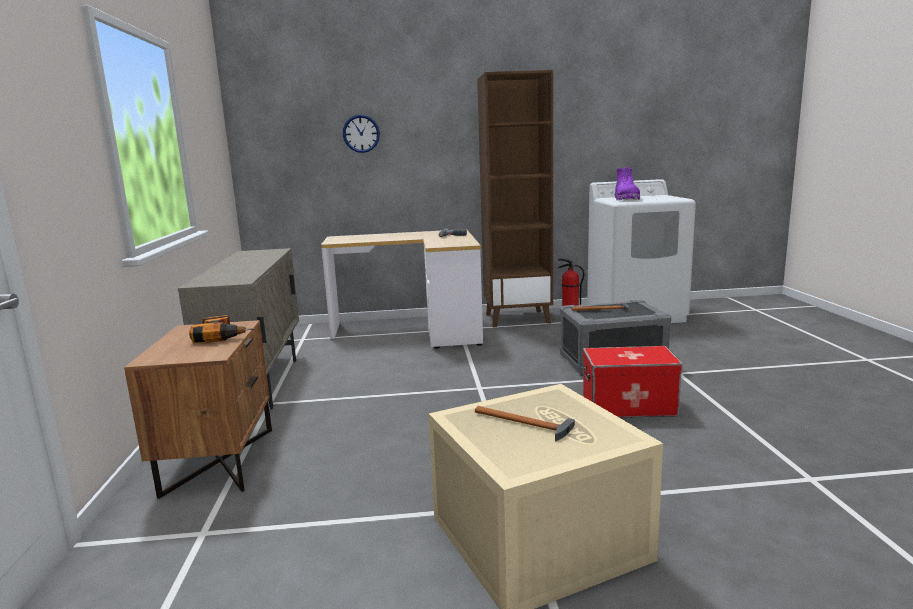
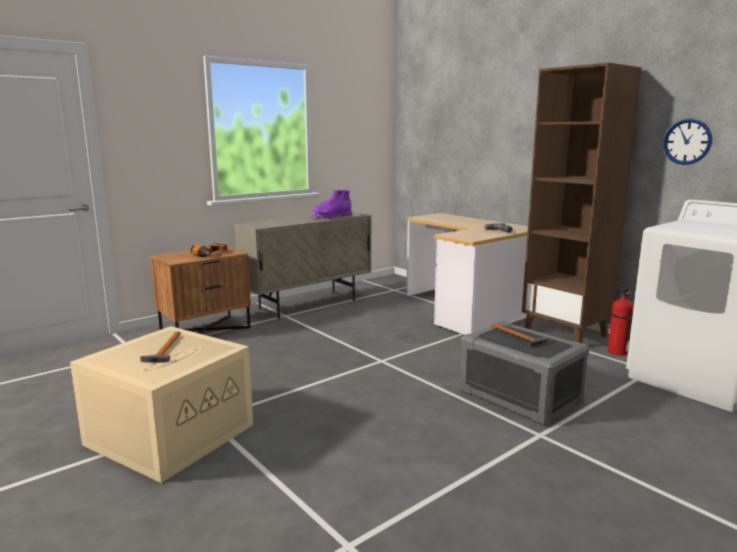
camera: 55 degrees right, 0 degrees up
(361, 133) = (474, 127): wall clock -> wall clock (687, 142)
(626, 199) = (688, 226): purple boot -> purple boot (331, 217)
(628, 406) = (417, 425): storage box -> none

